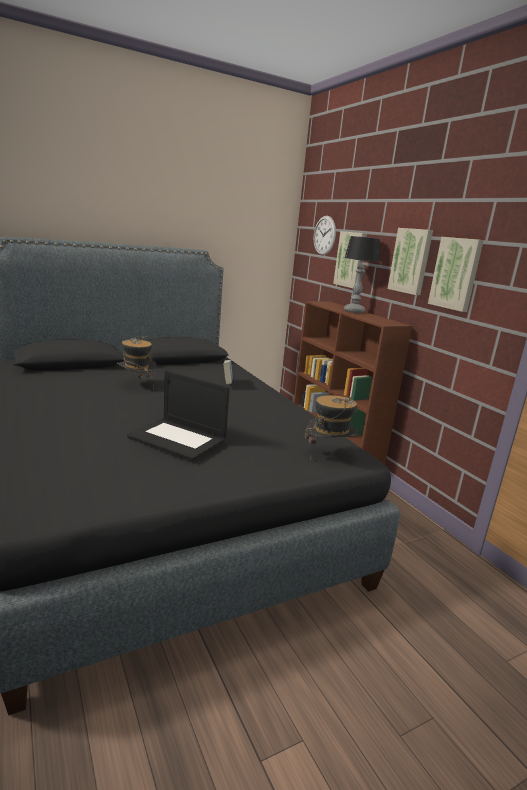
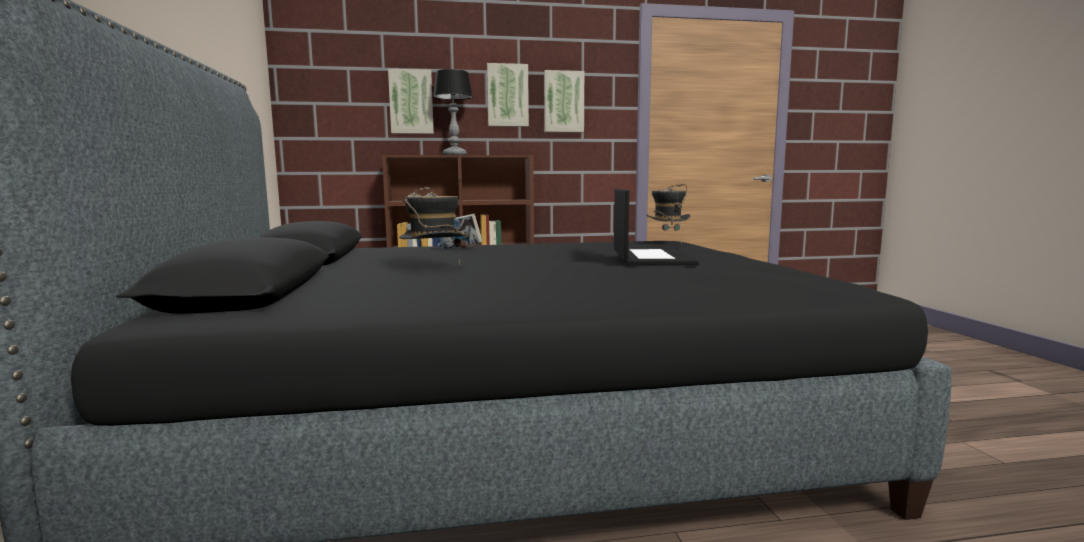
camera: 70 degrees left, 10 degrees down
(179, 439) = (650, 258): laptop -> laptop turned 45 degrees counterclockwise
(324, 235) = (346, 76): wall clock -> none

